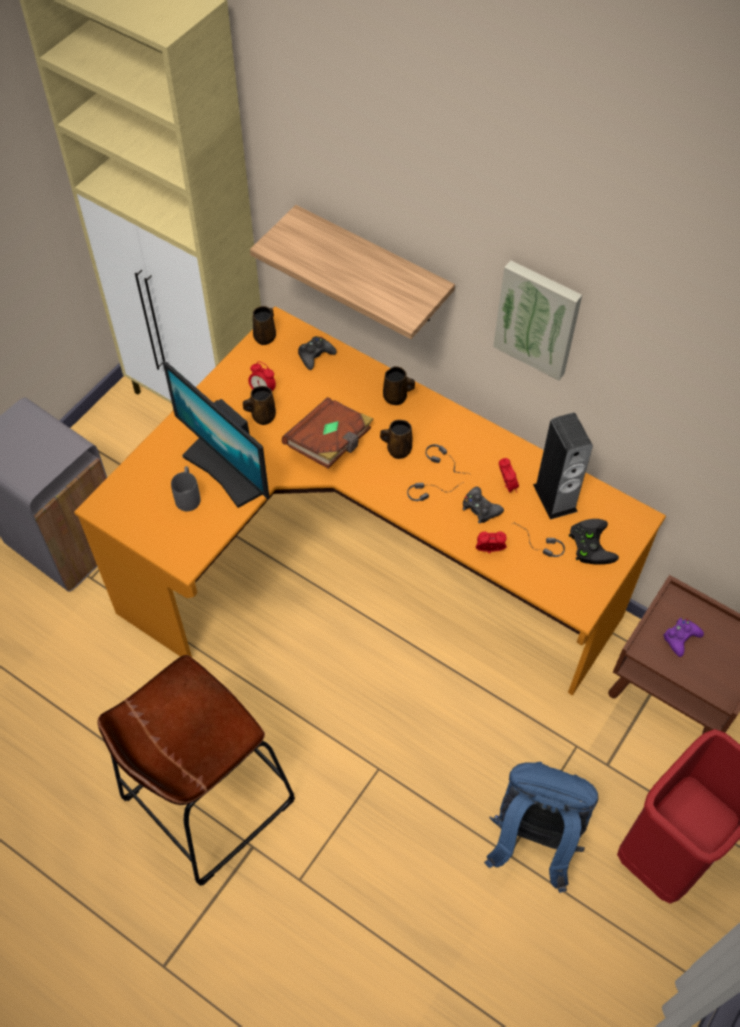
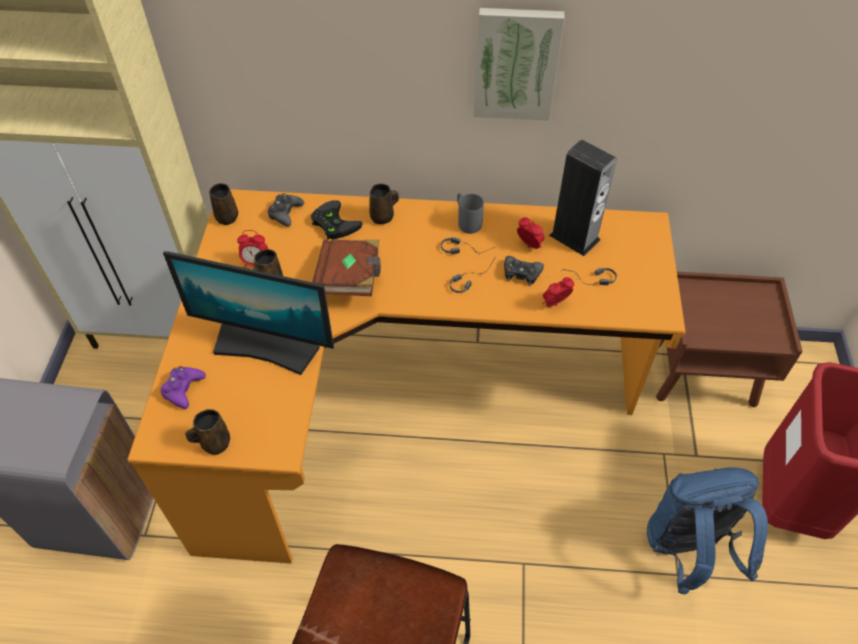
camera: 30 degrees left, 5 degrees down
(188, 496) = (243, 387): grey mug -> grey mug (466, 221)
(373, 267) = (322, 92): shelf -> none
(397, 449) = (415, 258): brown mug -> brown mug (214, 443)
(589, 543) = (629, 260): black game controller -> black game controller (333, 223)
(680, 638) = (715, 315): purple game controller -> purple game controller (183, 389)

